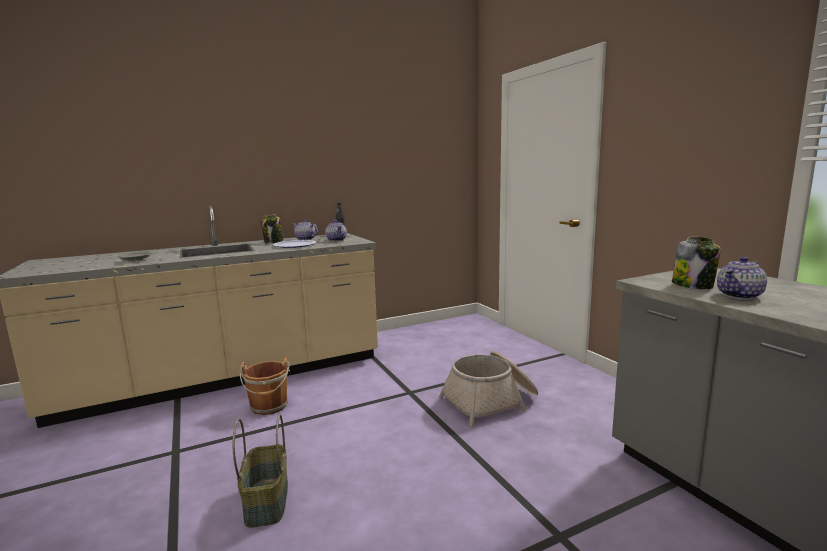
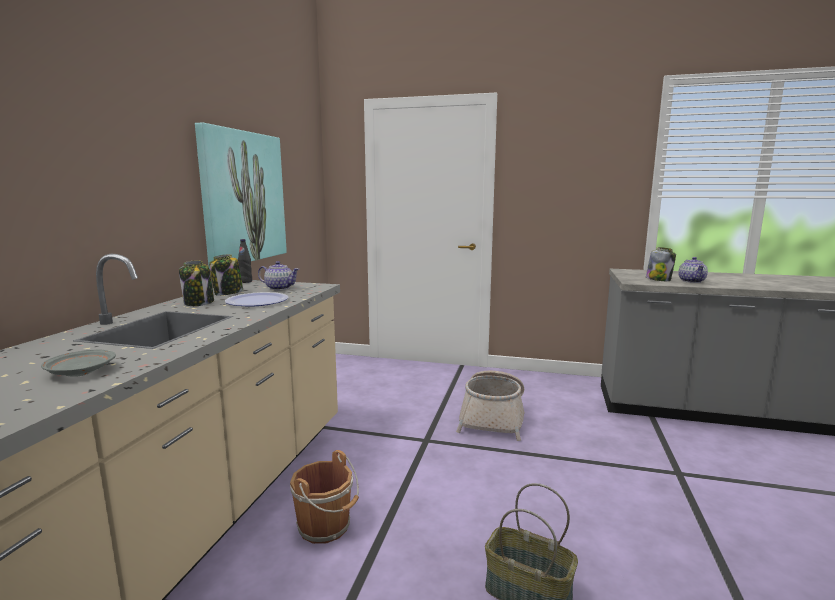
camera: 50 degrees left, 0 degrees up
(305, 239) = (228, 293): teapot -> jar
(357, 172) = (243, 197): none -> picture

